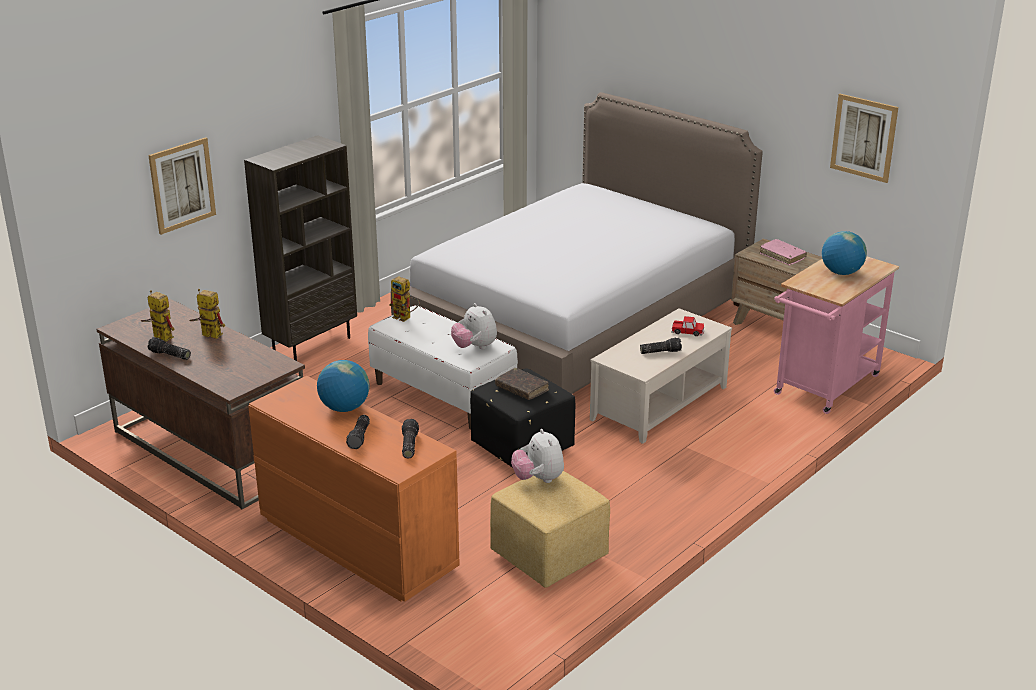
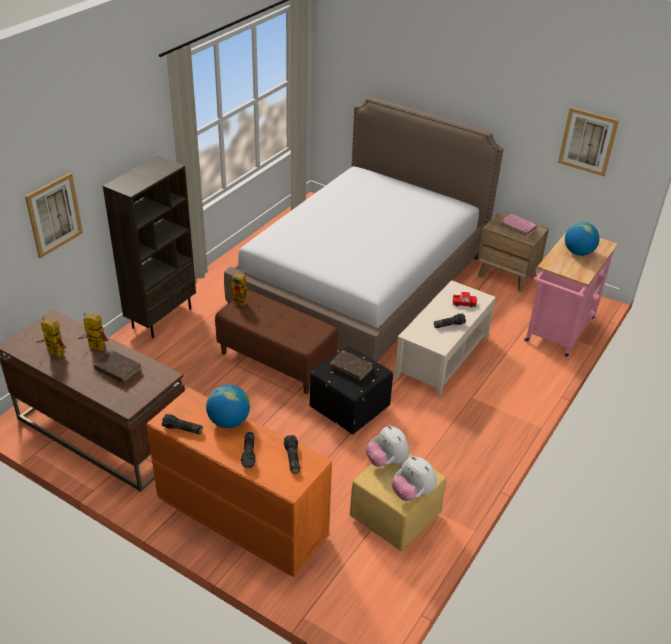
camera: 10 degrees left, 10 degrees up
(169, 355) = (66, 372): flashlight -> flashlight (182, 429)
(230, 357) = (118, 370): none -> brown book
(443, 395) = (277, 360): white bench -> brown bench
(474, 347) = (305, 329): plush toy -> plush toy (412, 493)

